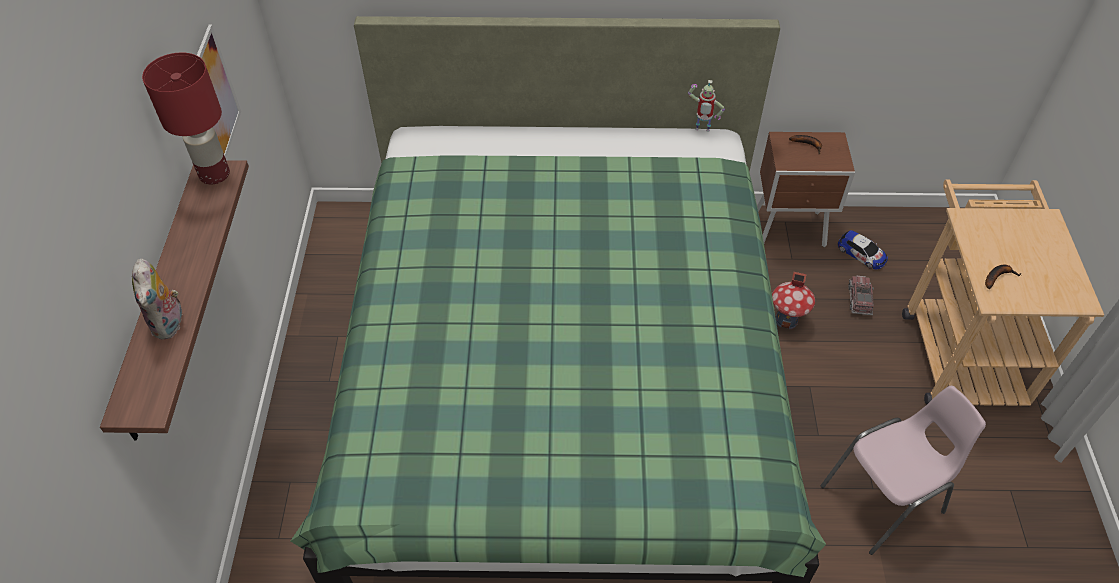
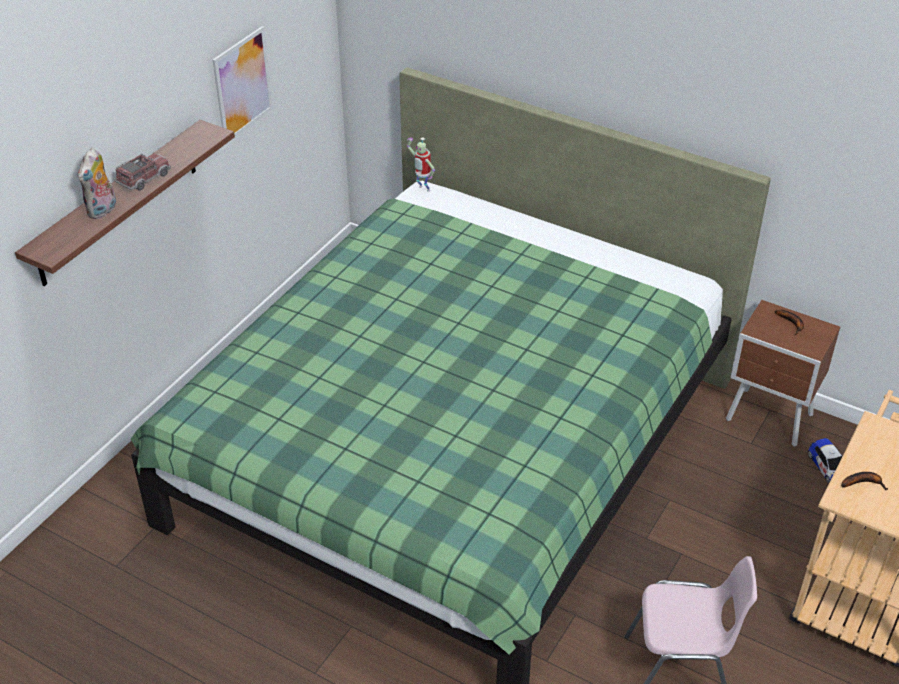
camera: 30 degrees right, 10 degrees down
(214, 173) = (205, 132): red table lamp -> none
(701, 131) = (683, 270): toy robot -> toy robot (422, 189)
(786, 320) = (703, 491): toy house -> none
(859, 300) = (793, 505): toy truck -> toy truck (144, 179)

